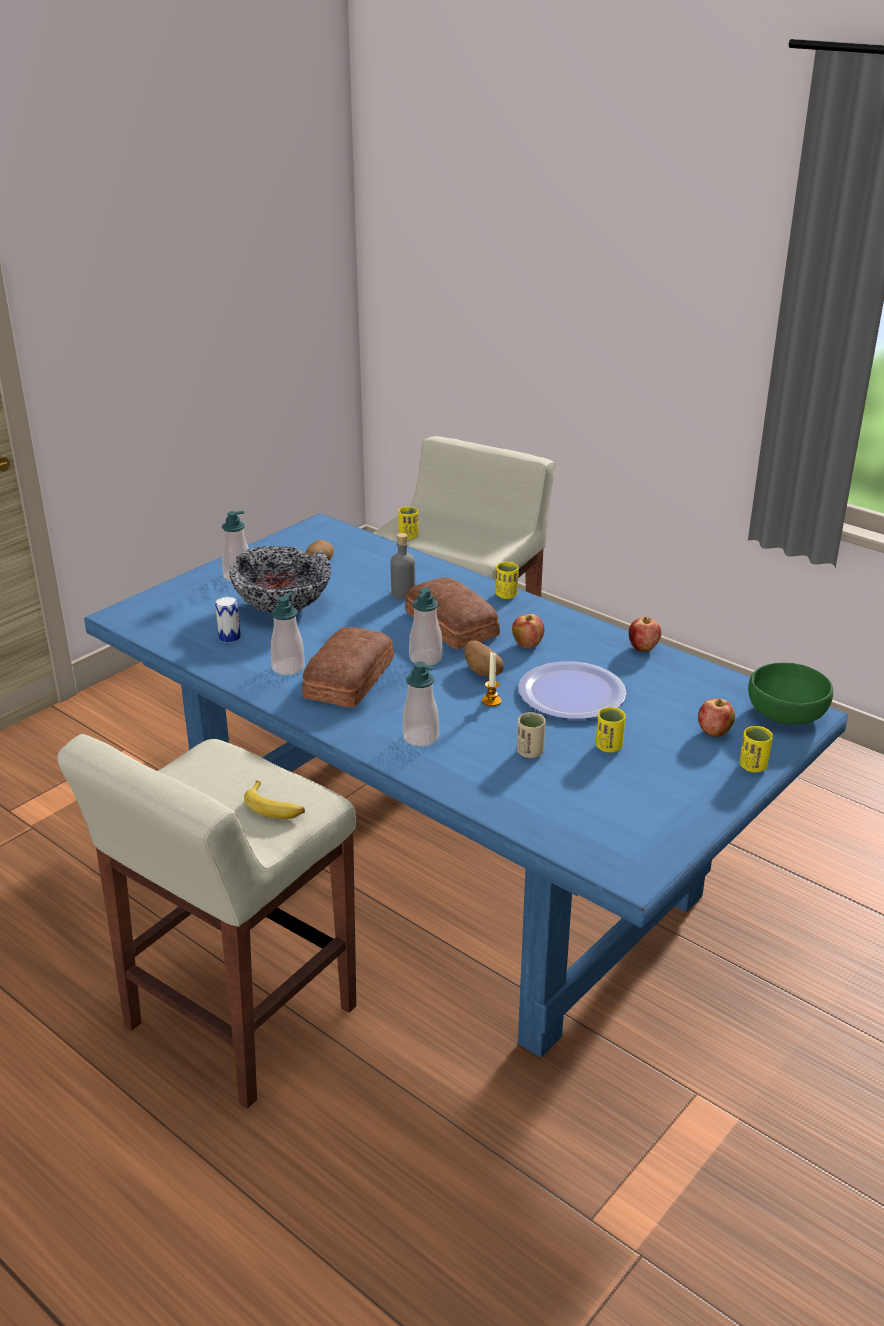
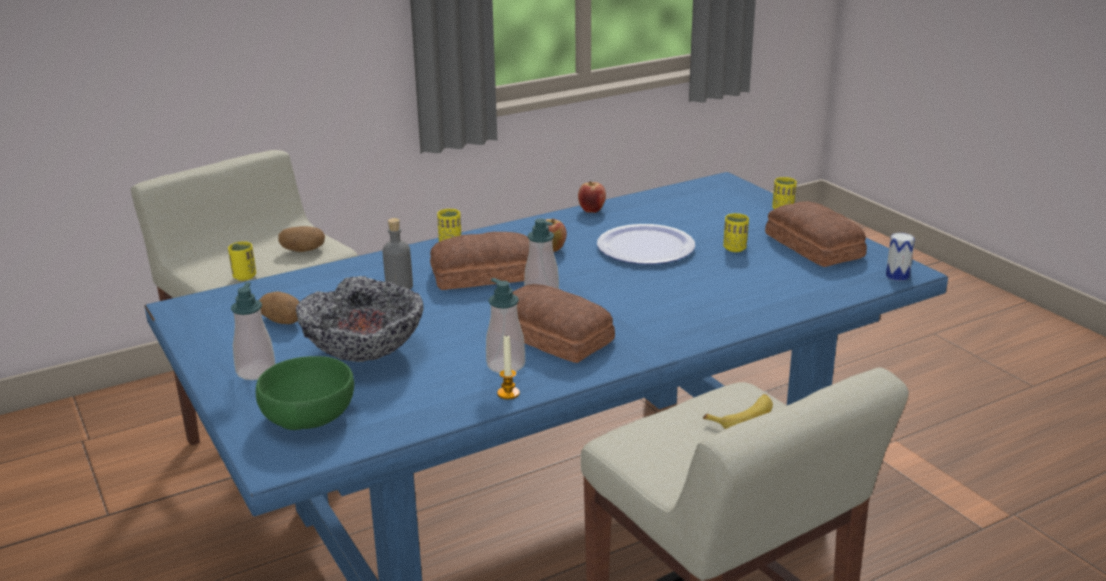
camera: 70 degrees left, 5 degrees down
(229, 637) = (407, 392): can -> can (897, 276)
(420, 737) = (682, 317): soap dispenser -> none
(481, 671) = (583, 275): potato -> potato (303, 250)
(491, 701) = (638, 279): candle -> candle (508, 393)
(530, 752) = (729, 277): beige cup -> none
(654, 798) = (813, 246): none -> bread
(714, 732) = (732, 212): apple -> none
(787, 714) = (719, 186): green bowl -> green bowl (310, 416)

